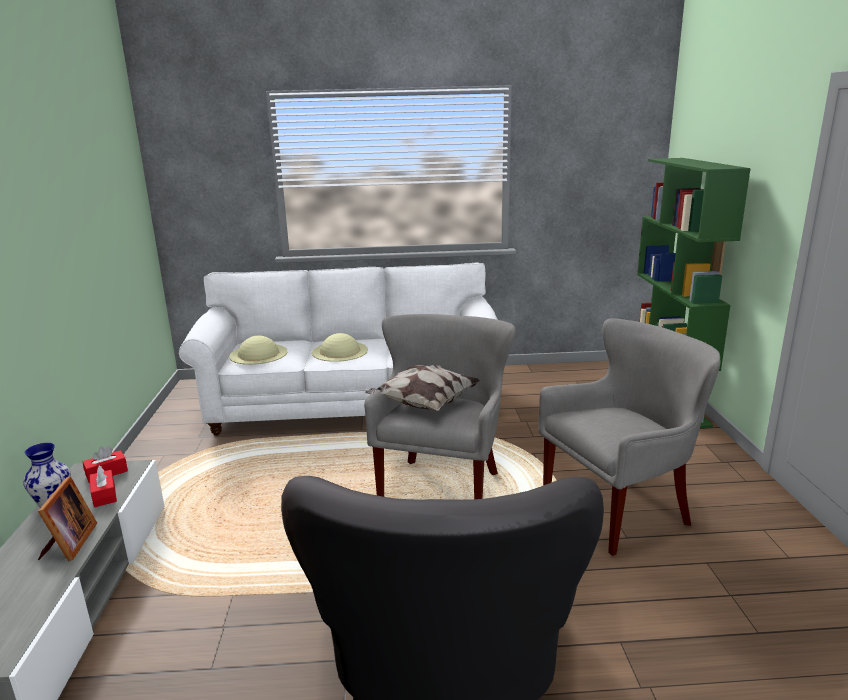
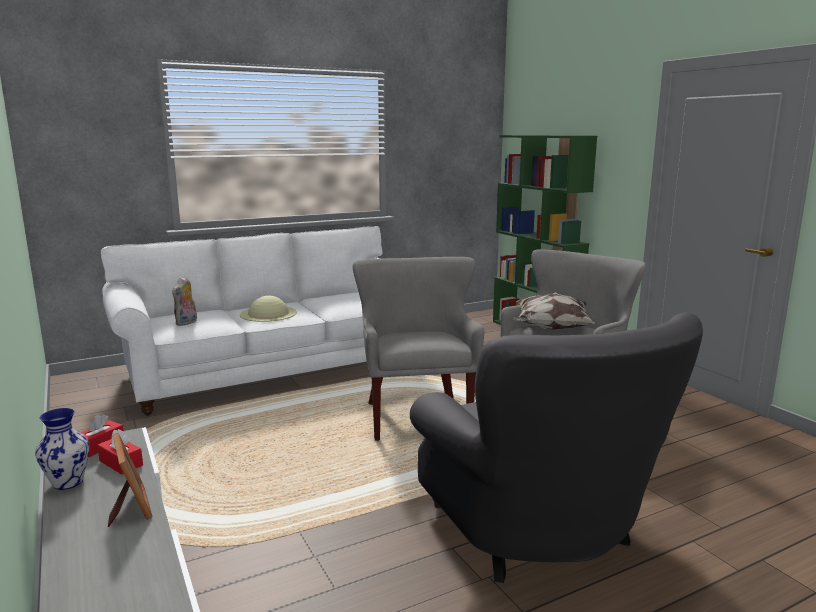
camera: 25 degrees left, 5 degrees down
(258, 354) = (187, 323): beige hat -> plush toy
(423, 404) = (404, 336): pillow -> pillow (550, 328)

